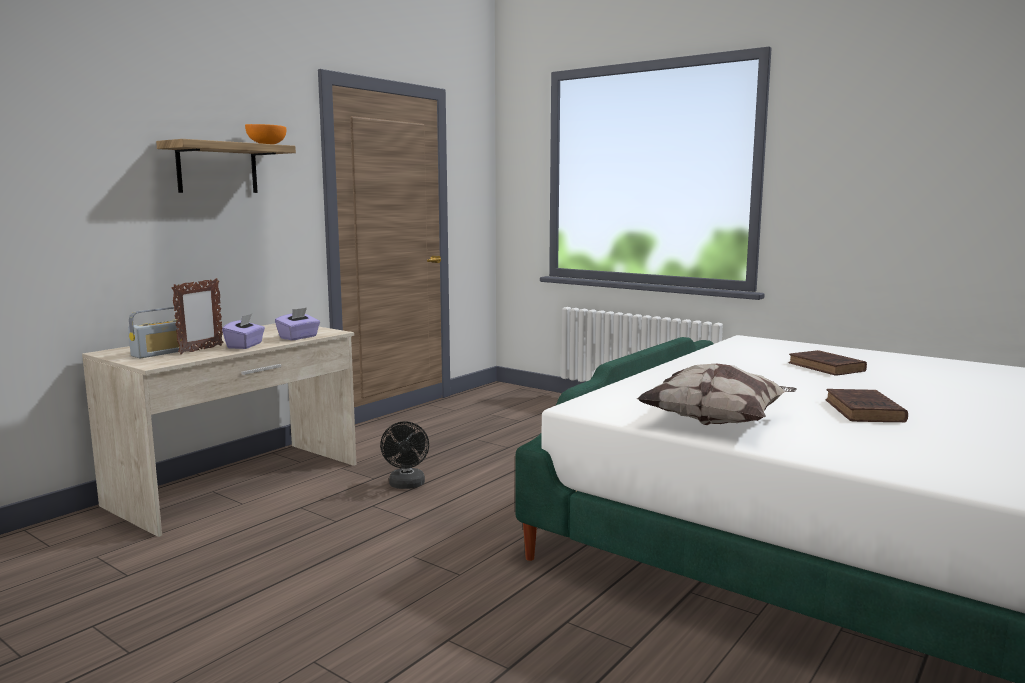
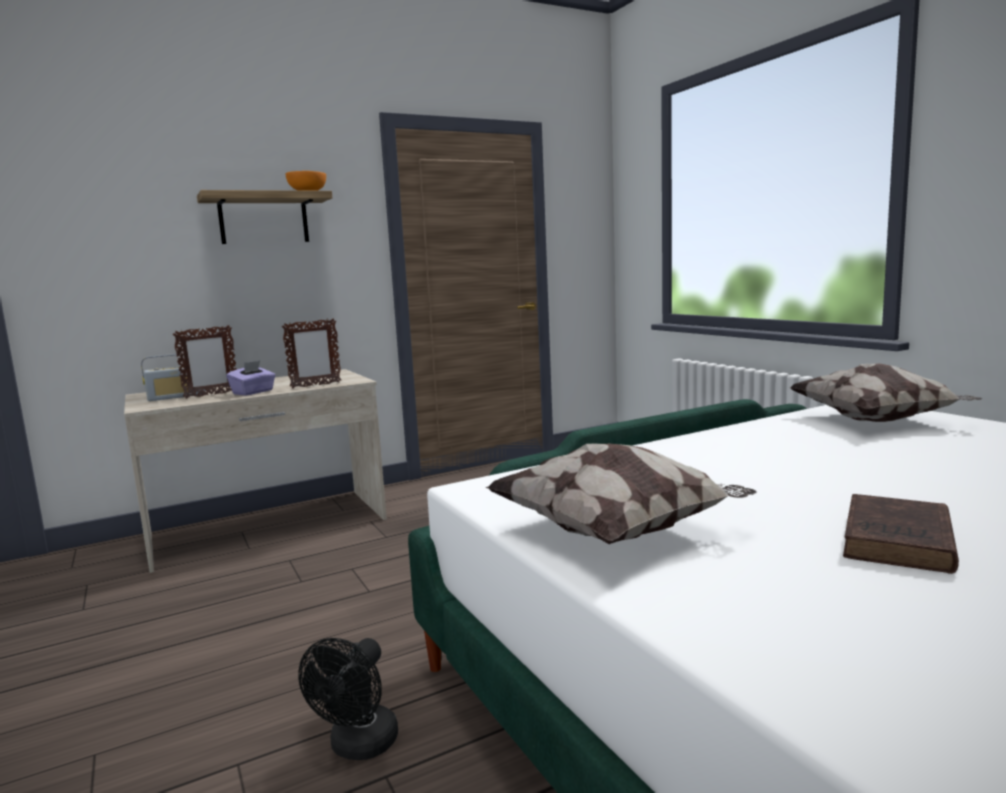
camera: 25 degrees right, 0 degrees up
(298, 337) = (315, 385): purple tissue box -> picture frame
(407, 485) = (407, 550): black fan -> black fan (359, 747)
(771, 349) = (878, 420): none -> pillow
(827, 367) = (933, 455): brown book -> none

